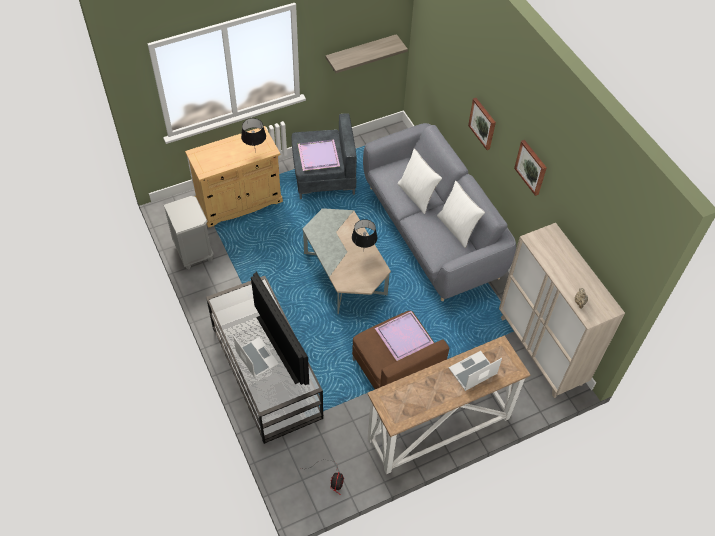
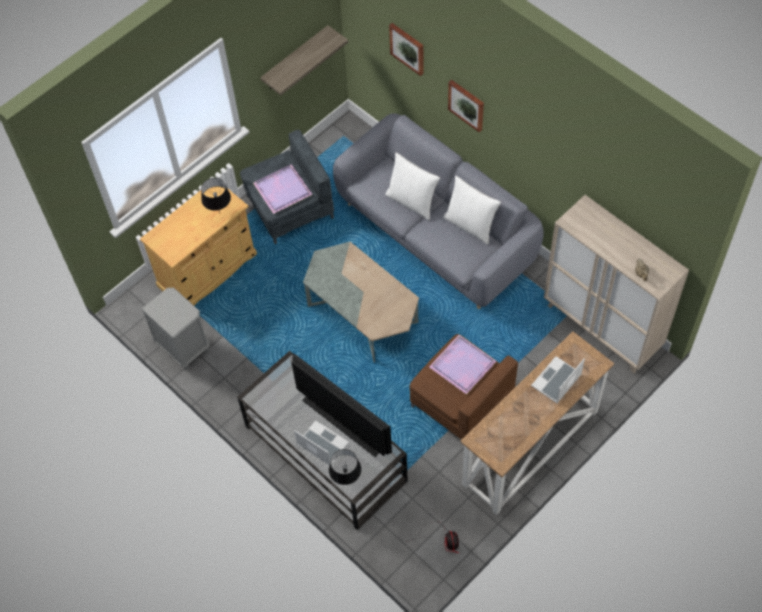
camera: 15 degrees left, 5 degrees up
(363, 251) = (380, 285): black table lamp -> black table lamp (346, 480)
(531, 167) = (541, 143): picture -> picture (407, 48)

